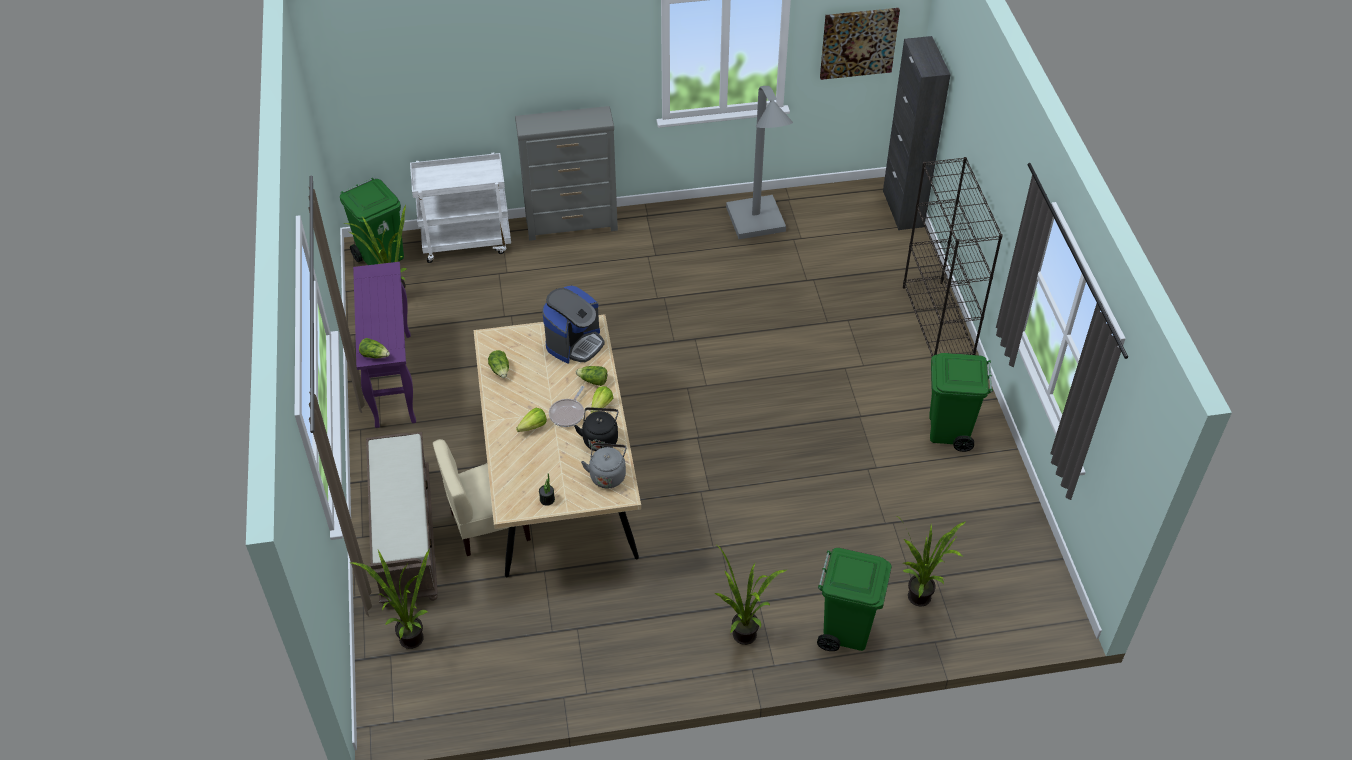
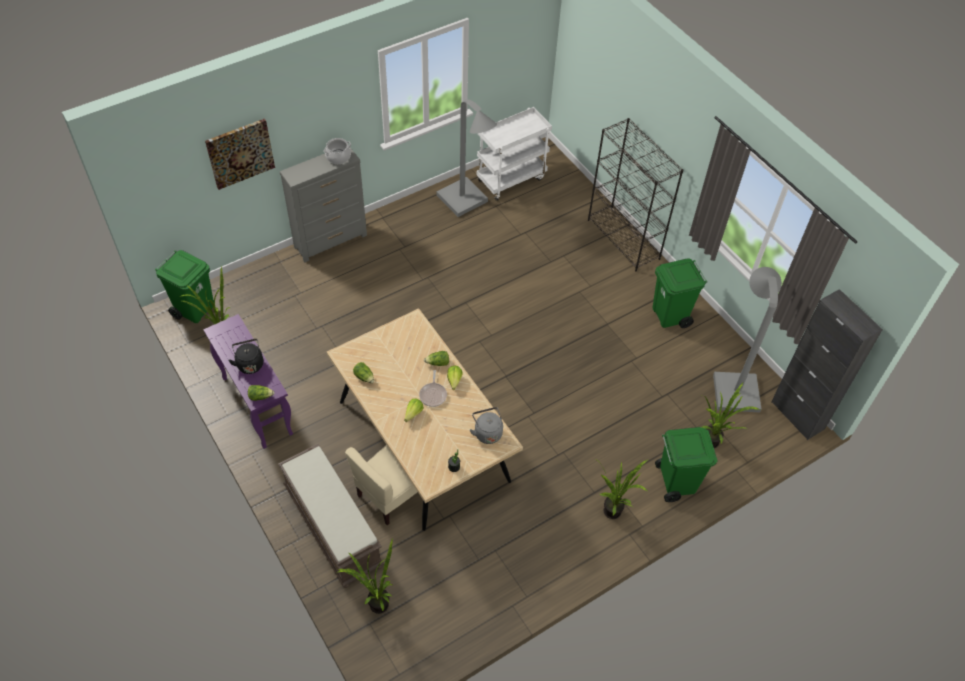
camera: 25 degrees left, 5 degrees up
(467, 242) = (257, 277): white cart -> white cart (511, 178)
(574, 343) = (408, 338): coffee machine -> none
(590, 117) = (338, 157): none -> cooking pot
(600, 439) = (467, 406): black kettle -> black kettle (249, 363)
(858, 42) = (514, 50): picture -> picture (240, 153)
(903, 209) = (559, 162): black cabinet -> black cabinet (797, 415)
(991, 542) = (735, 386): none -> grey floor lamp

